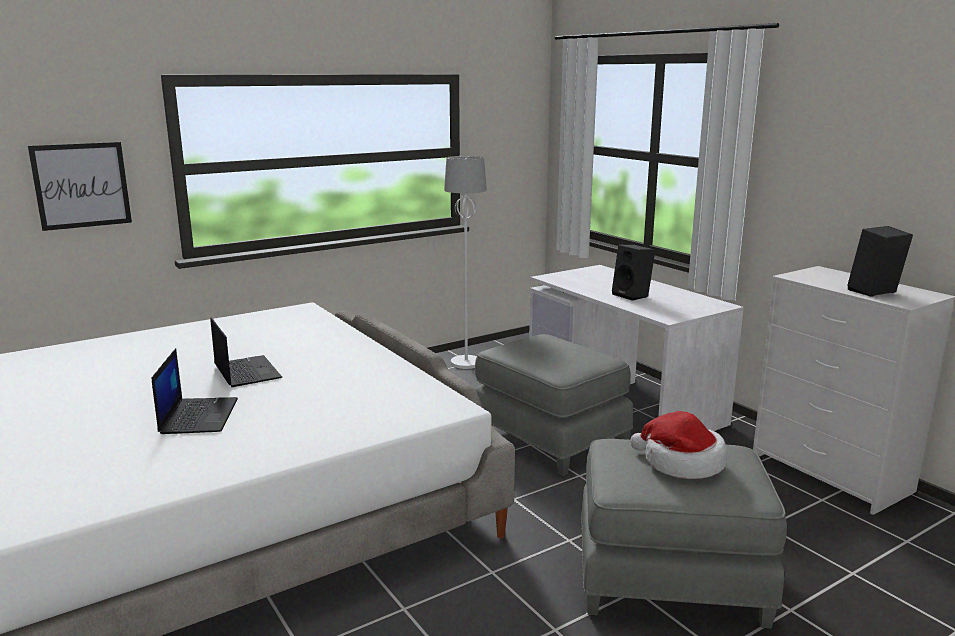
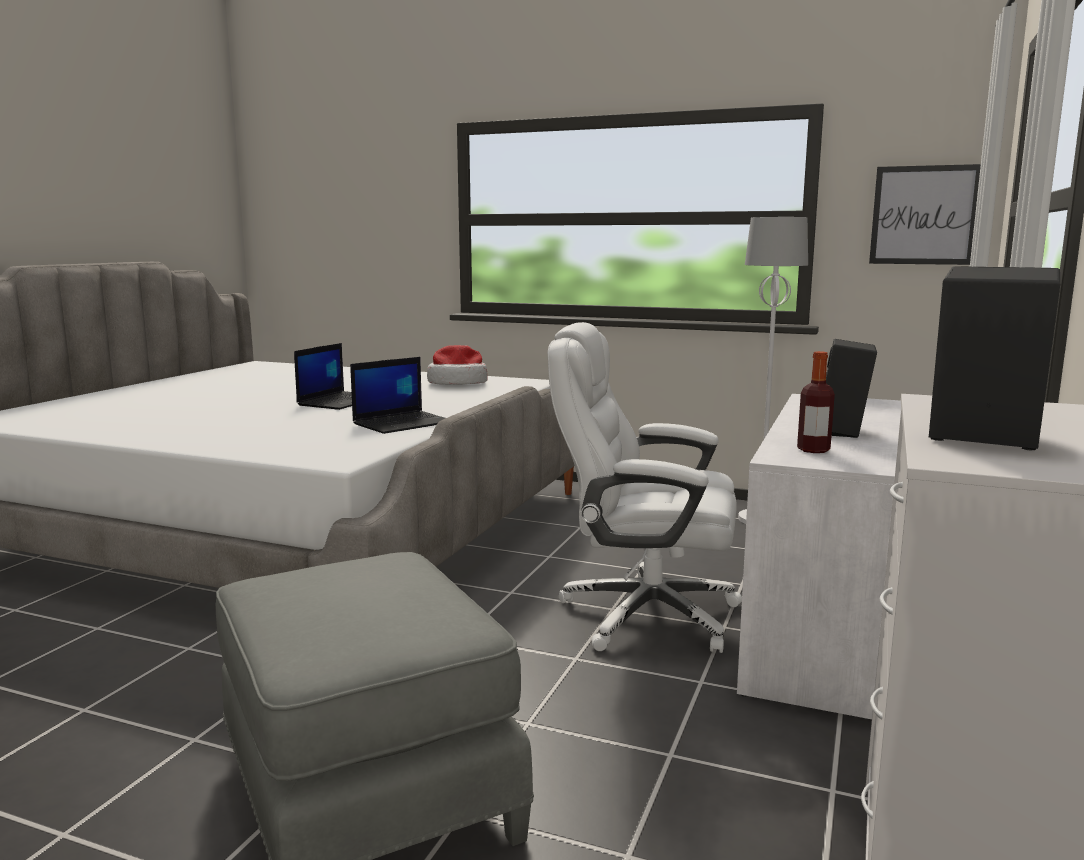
camera: 55 degrees right, 5 degrees down
(81, 185) = (386, 229): picture -> picture (924, 215)
(198, 416) = (227, 411): laptop -> laptop (403, 423)
(549, 439) = (644, 614): grey ottoman -> white office chair
(660, 309) = (813, 450): none -> bottle
(681, 462) = (359, 595): hat -> hat (457, 383)

